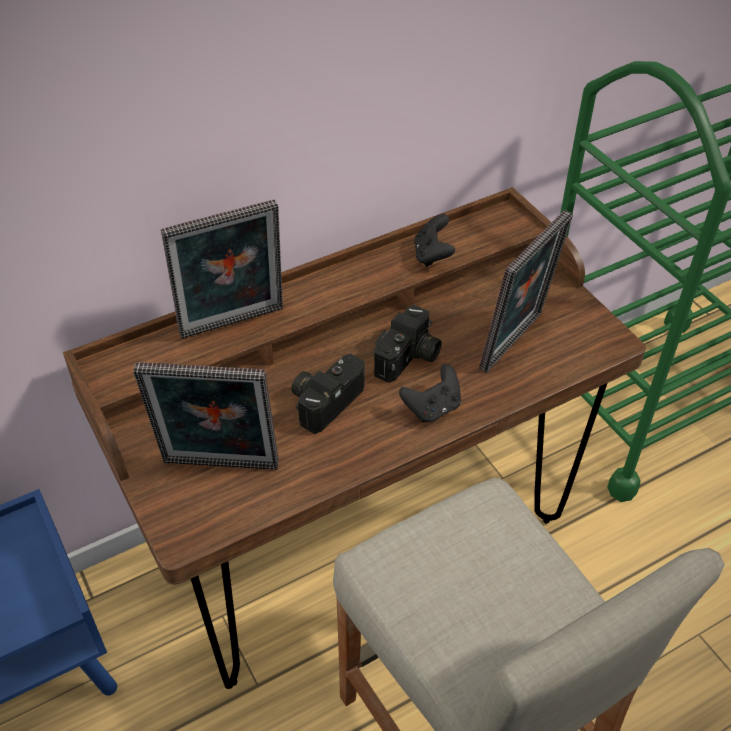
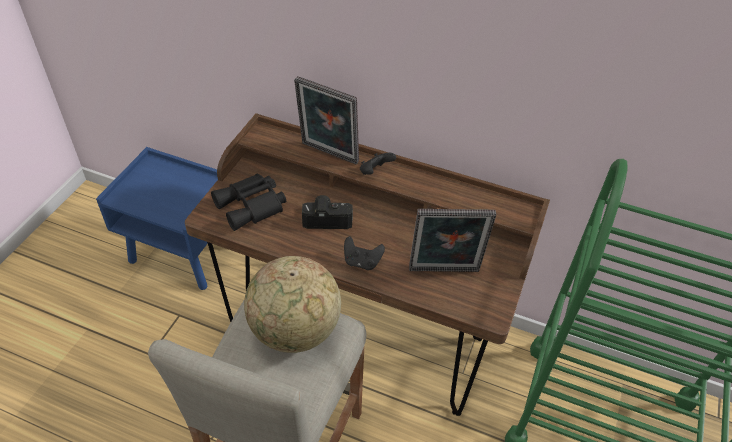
camera: 50 degrees right, 0 degrees up
(219, 468) = (252, 206): picture frame -> black binoculars
(409, 358) = (387, 234): camera -> none
(432, 255) = (456, 197): black game controller -> black game controller (375, 172)
(463, 552) = (295, 331): none -> globe

